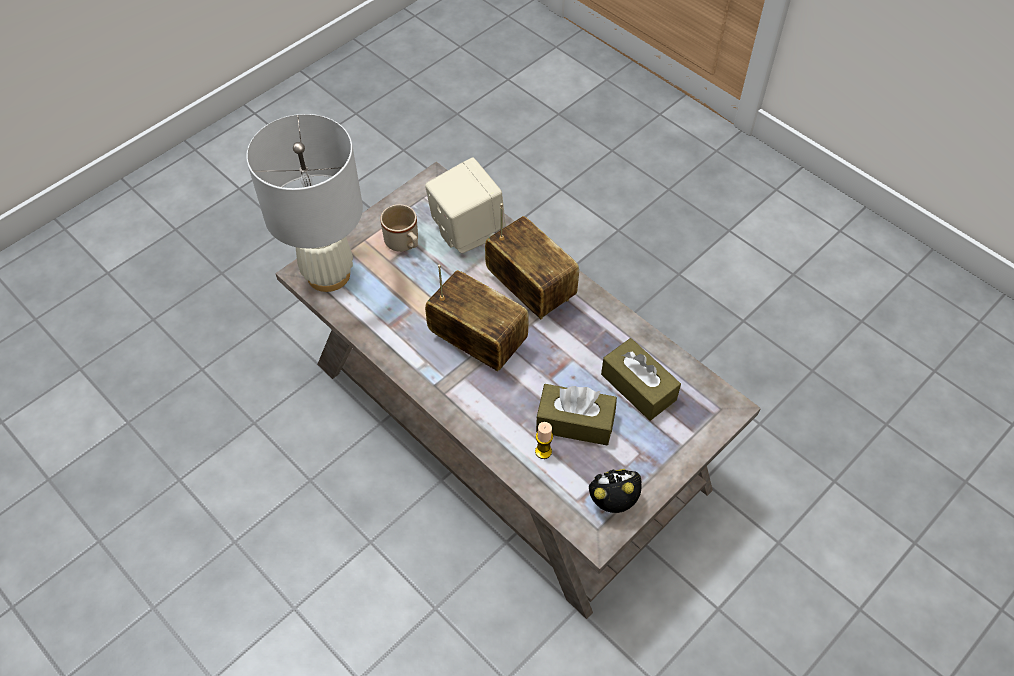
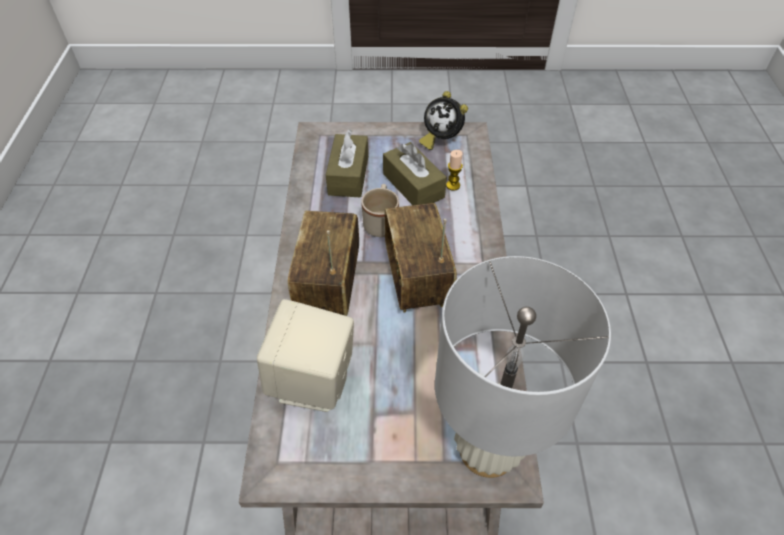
camera: 135 degrees left, 5 degrees down
(404, 244) = (382, 419): beige mug -> beige mug (381, 222)

